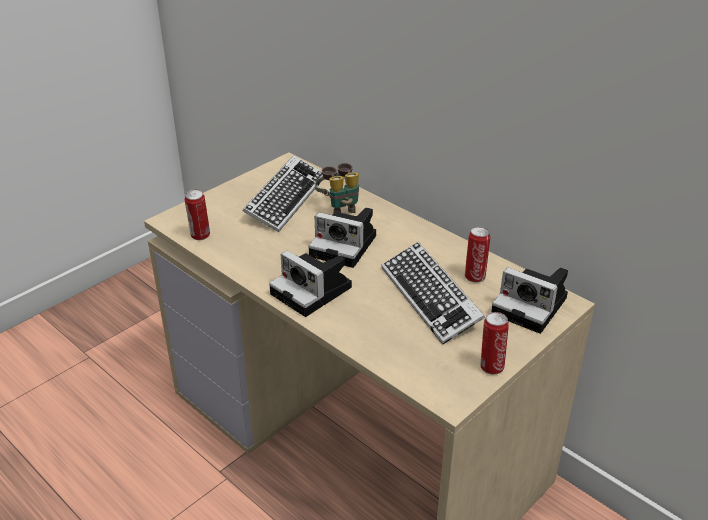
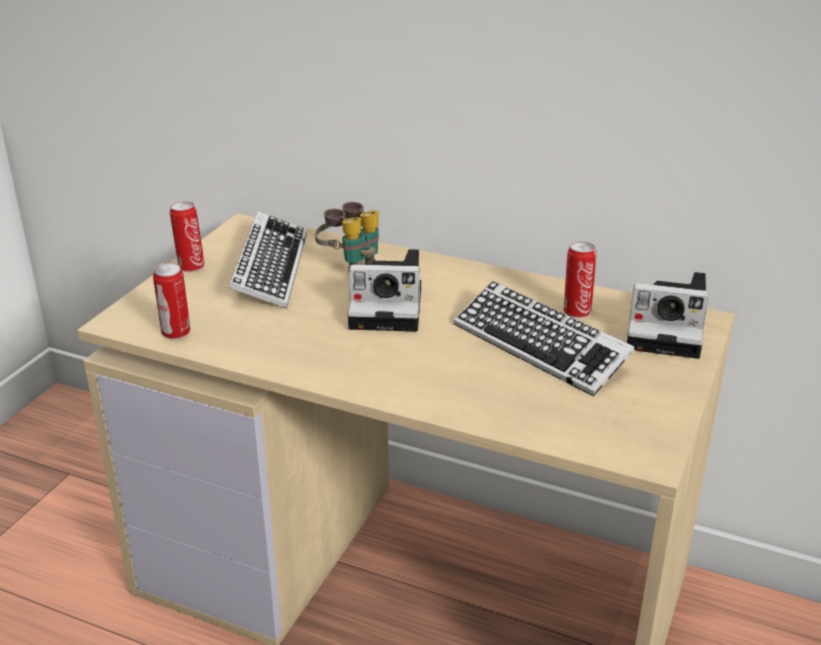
camera: 20 degrees left, 5 degrees down
(314, 291) = (384, 369): camera -> none
(491, 366) = (669, 408): can -> can (190, 267)

